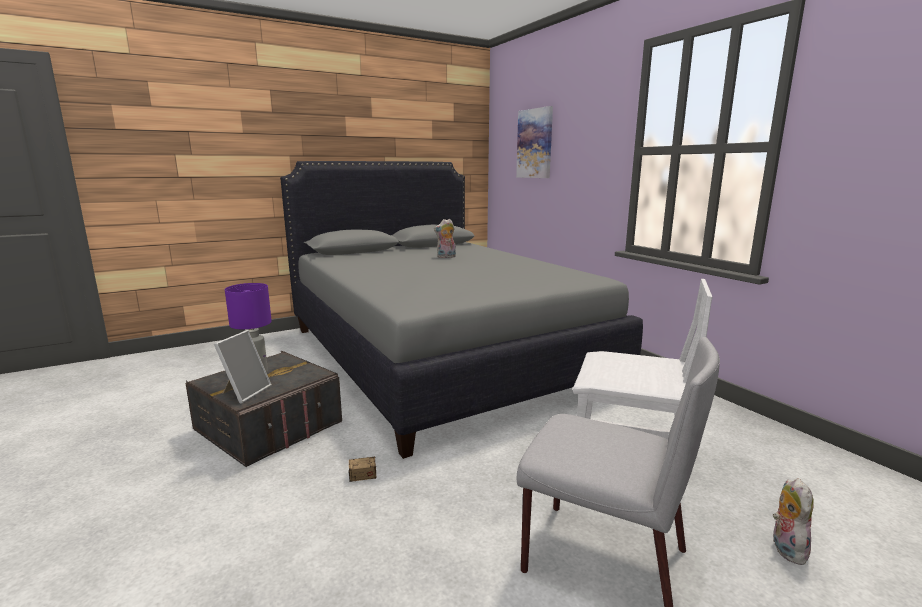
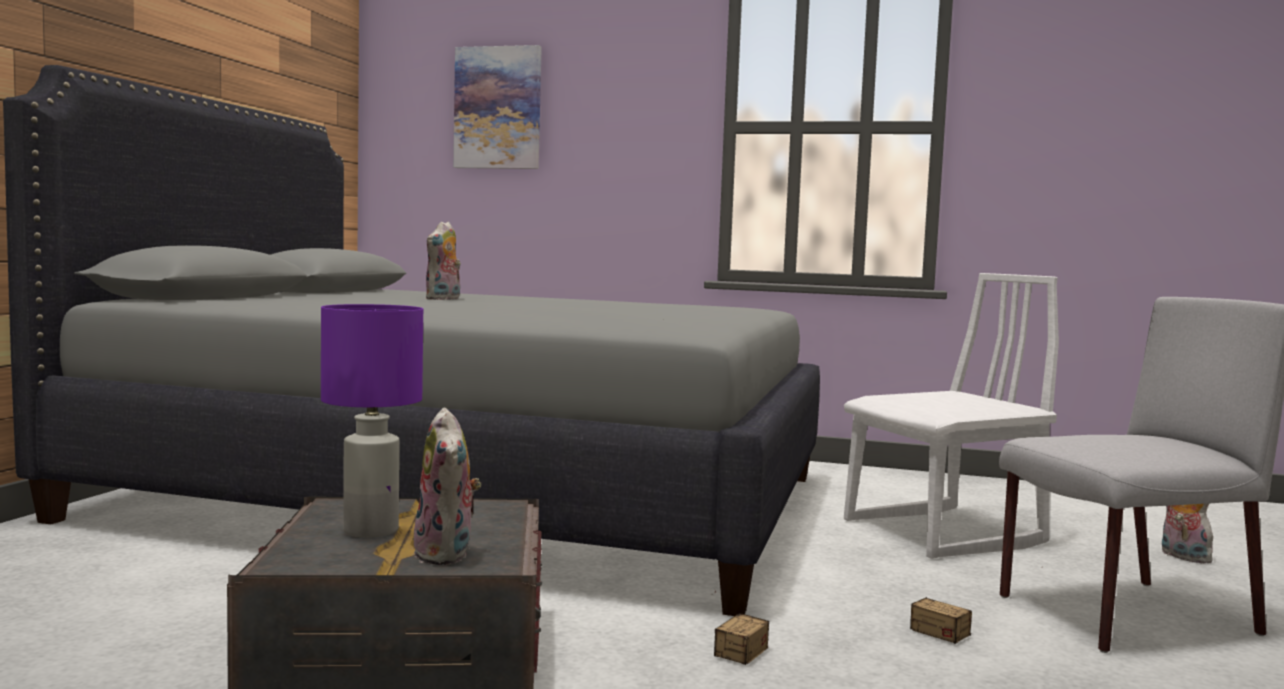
camera: 45 degrees left, 10 degrees down
(245, 392) = (447, 554): picture frame -> plush toy
(464, 525) = (971, 644): none -> storage box

